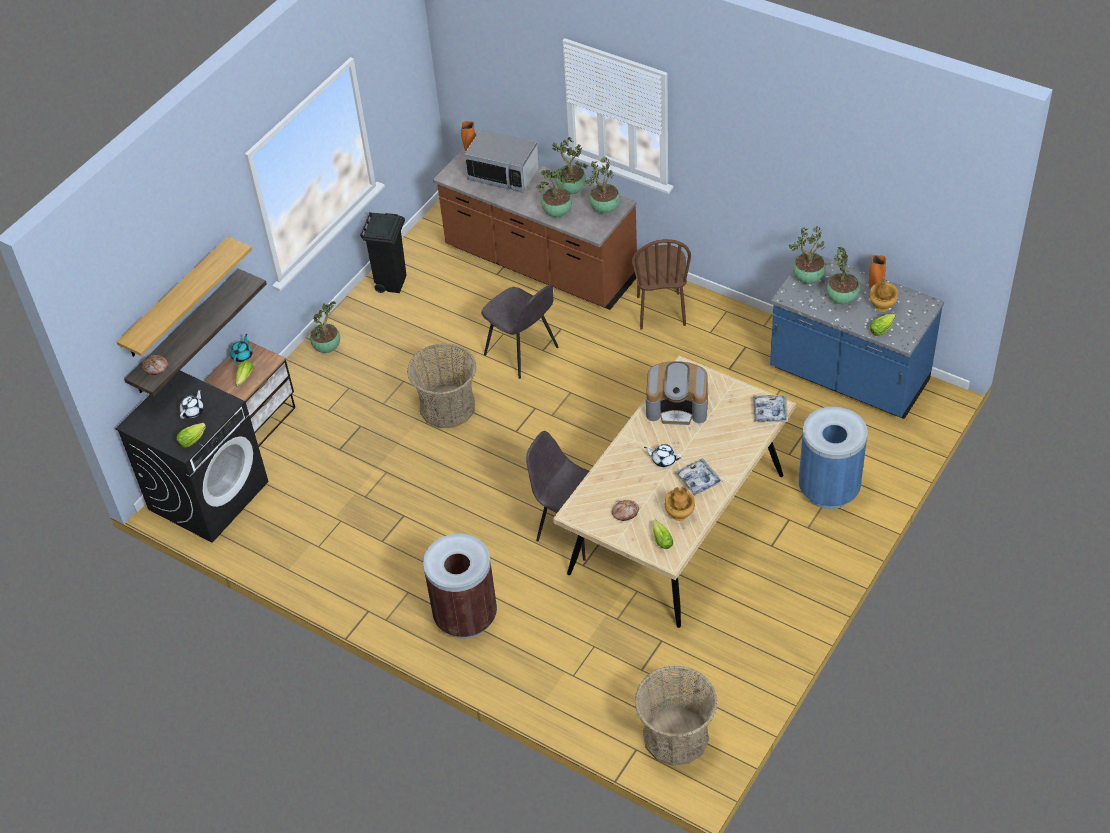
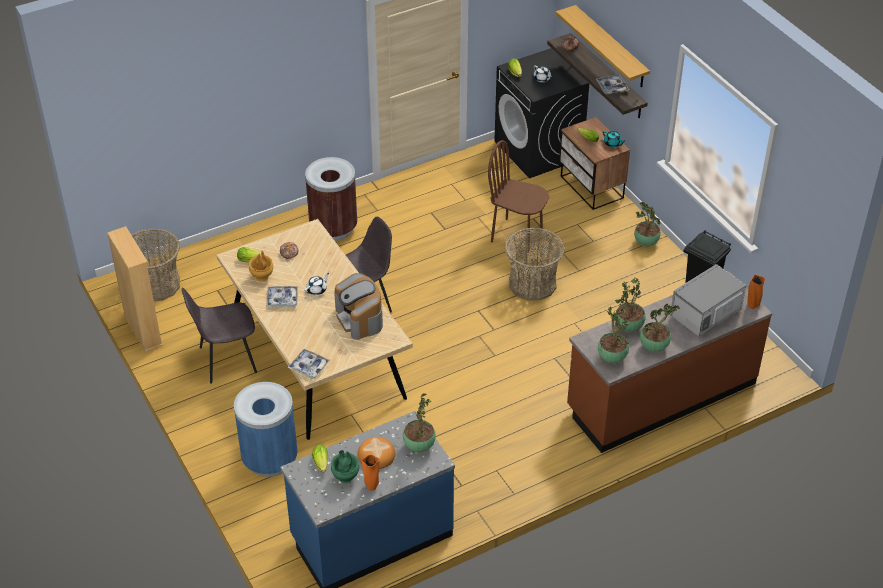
camera: 115 degrees right, 5 degrees down
(224, 303) = (612, 87): none -> tray
(522, 352) = (560, 345): grey chair -> grey chair (226, 360)
(660, 311) = (546, 449): brown chair -> brown chair (516, 235)
(677, 407) = (360, 319): coffee machine -> coffee machine turned 60 degrees counterclockwise
(753, 701) = (143, 331): none -> beige bookcase
(841, 300) = (376, 455): potted plant -> bread
(881, 306) = (346, 477): brown vase -> green vase

